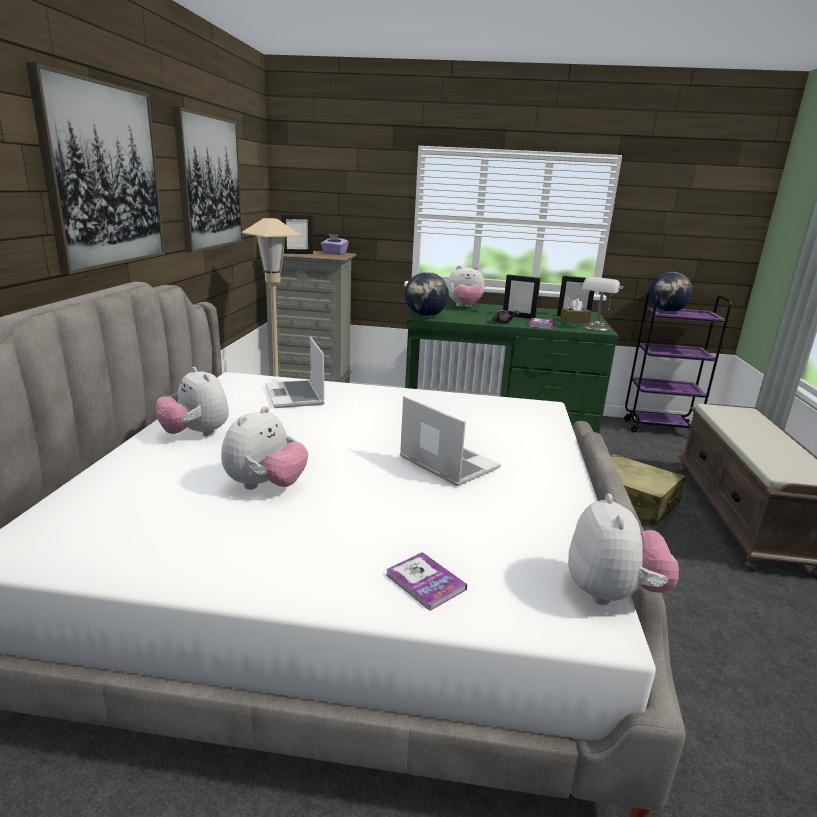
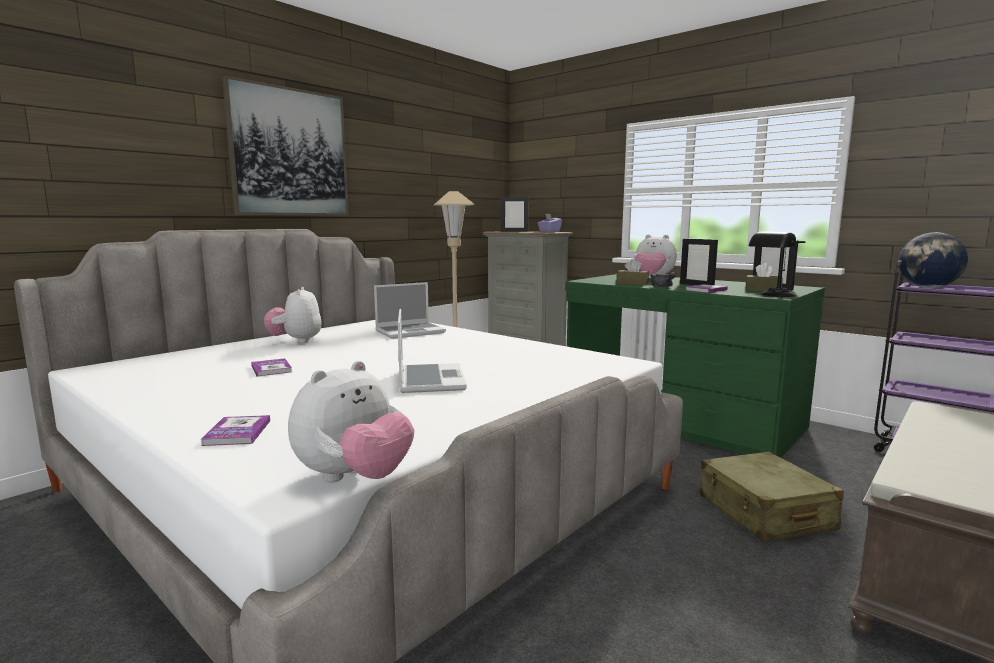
camera: 35 degrees right, 10 degrees down
(209, 183) = (419, 168): picture -> none
(265, 486) = (271, 369): plush toy -> book
(295, 396) = (410, 332): laptop -> laptop turned 135 degrees counterclockwise
(425, 316) = (588, 281): globe -> none
(470, 318) = (632, 283): none -> brown tissue box
(596, 328) = (774, 295): white table lamp -> black table lamp

